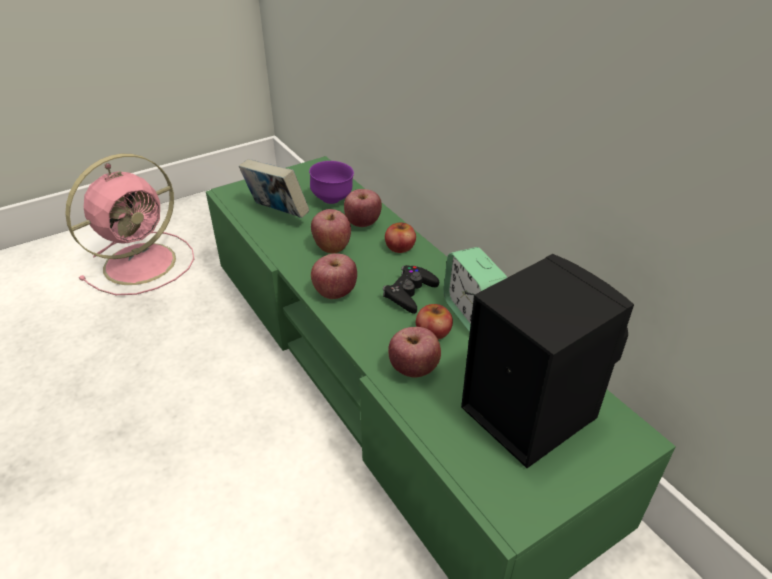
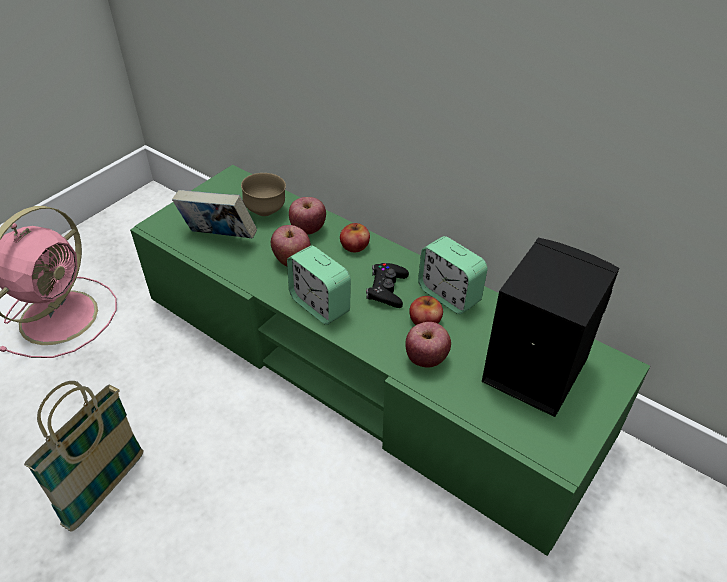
camera: 20 degrees left, 5 degrees up
(96, 419) = (106, 489): none -> basket
(333, 200) = (266, 211): purple bowl -> brown bowl
(335, 292) = (320, 305): apple -> alarm clock

